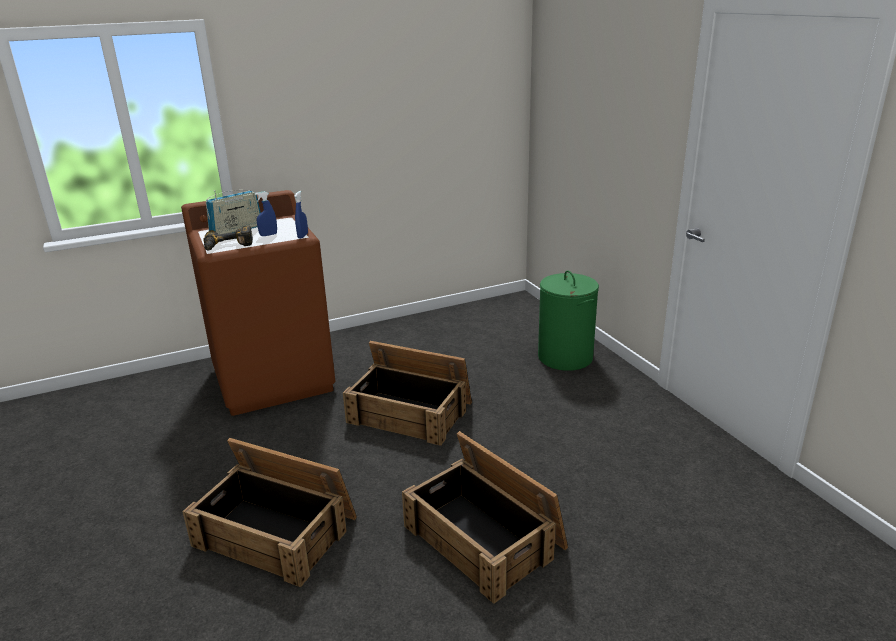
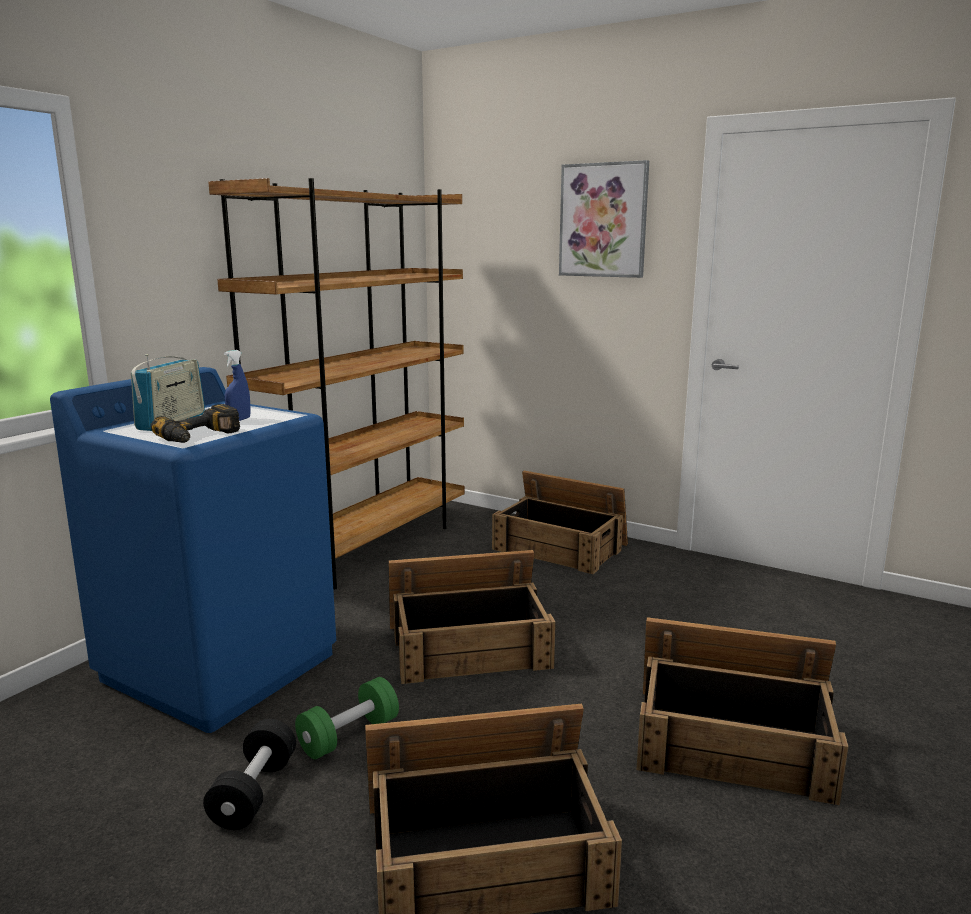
camera: 35 degrees left, 10 degrees down
(218, 454) = (254, 792): none -> black dumbbell
(274, 378) = (221, 666): brown washing machine -> blue washing machine
(287, 442) = (349, 735): none -> green dumbbell
(303, 236) = (296, 414): blue spray bottle -> none
(433, 322) = (367, 548): none -> brown bookcase
(565, 357) = (561, 546): green laundry basket -> crate
(631, 83) = (603, 220): none -> picture

